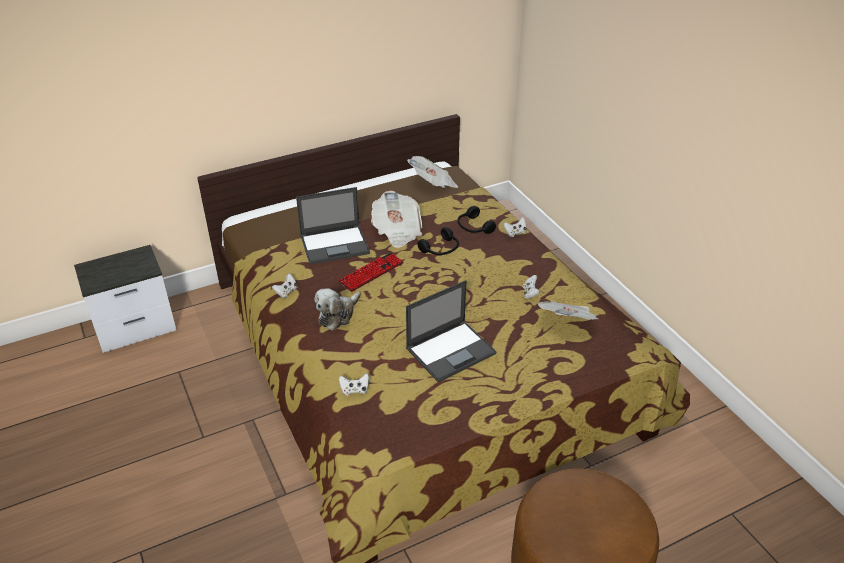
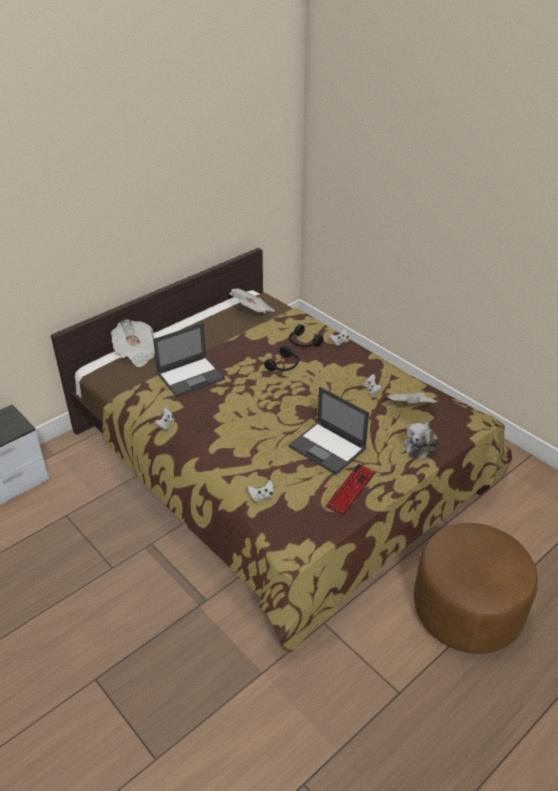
camera: 15 degrees left, 0 degrees up
(337, 315) = (219, 436): plush toy -> plush toy (419, 445)
(371, 273) = (233, 395): keyboard -> keyboard (351, 490)
(397, 231) = (240, 356): newspaper -> newspaper (136, 353)
(451, 350) = (328, 448): laptop -> laptop turned 90 degrees clockwise

